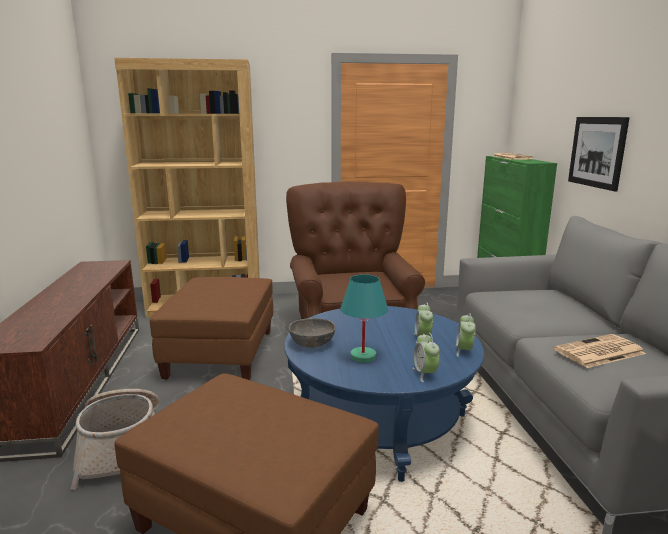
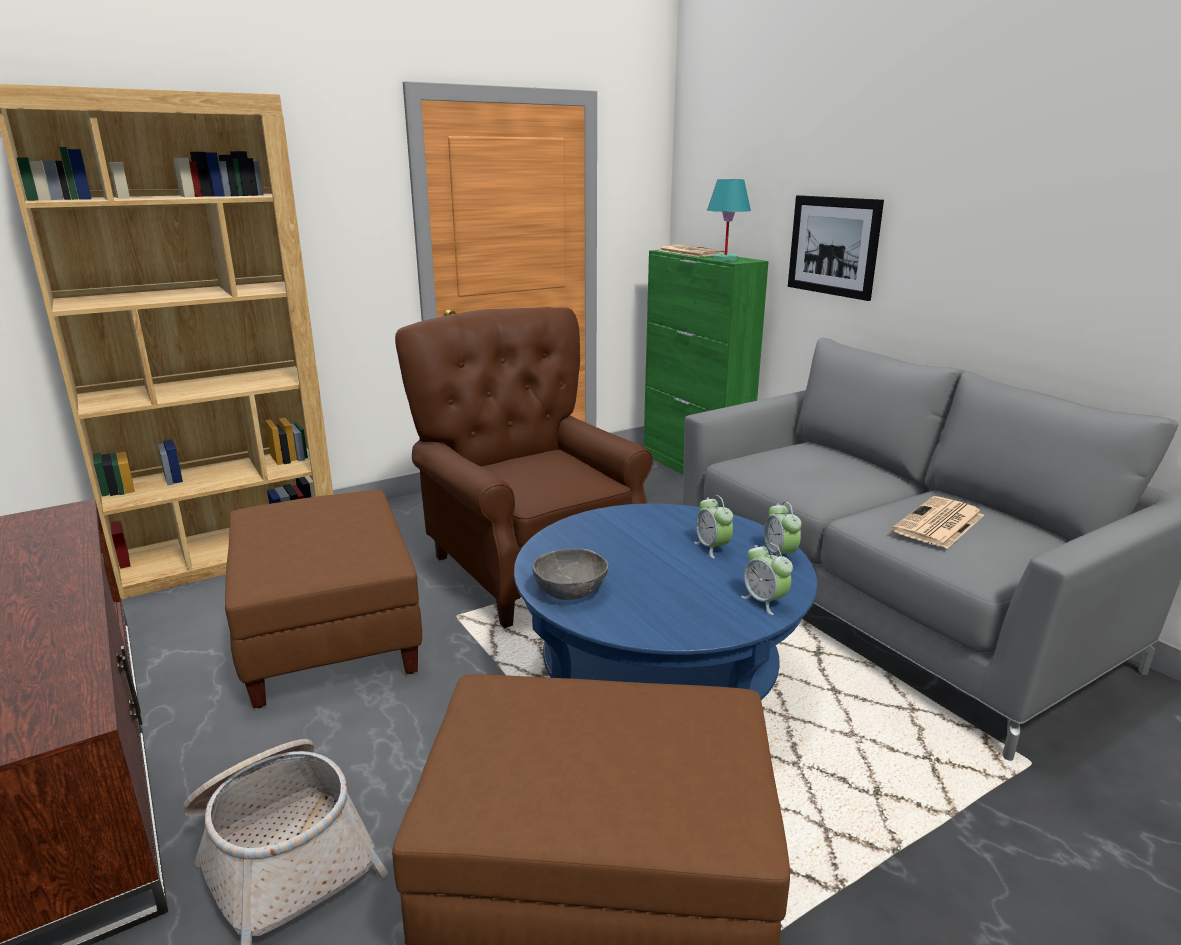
camera: 25 degrees left, 5 degrees up
(363, 356) = (662, 595): turquoise table lamp -> turquoise table lamp (726, 259)

